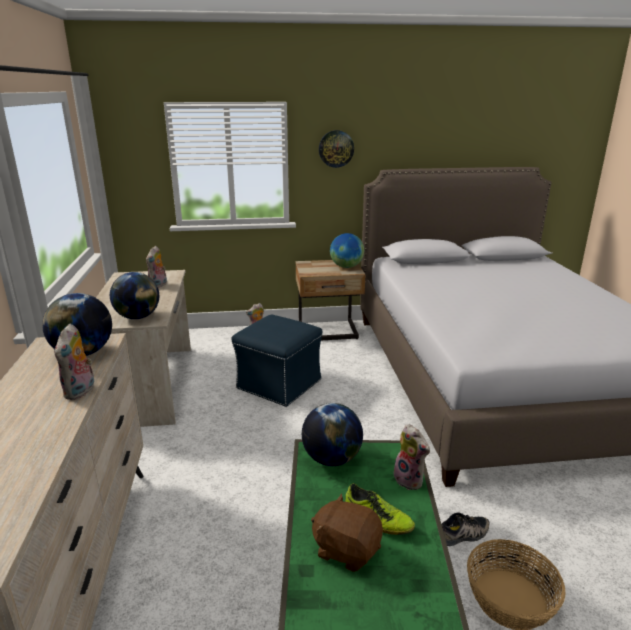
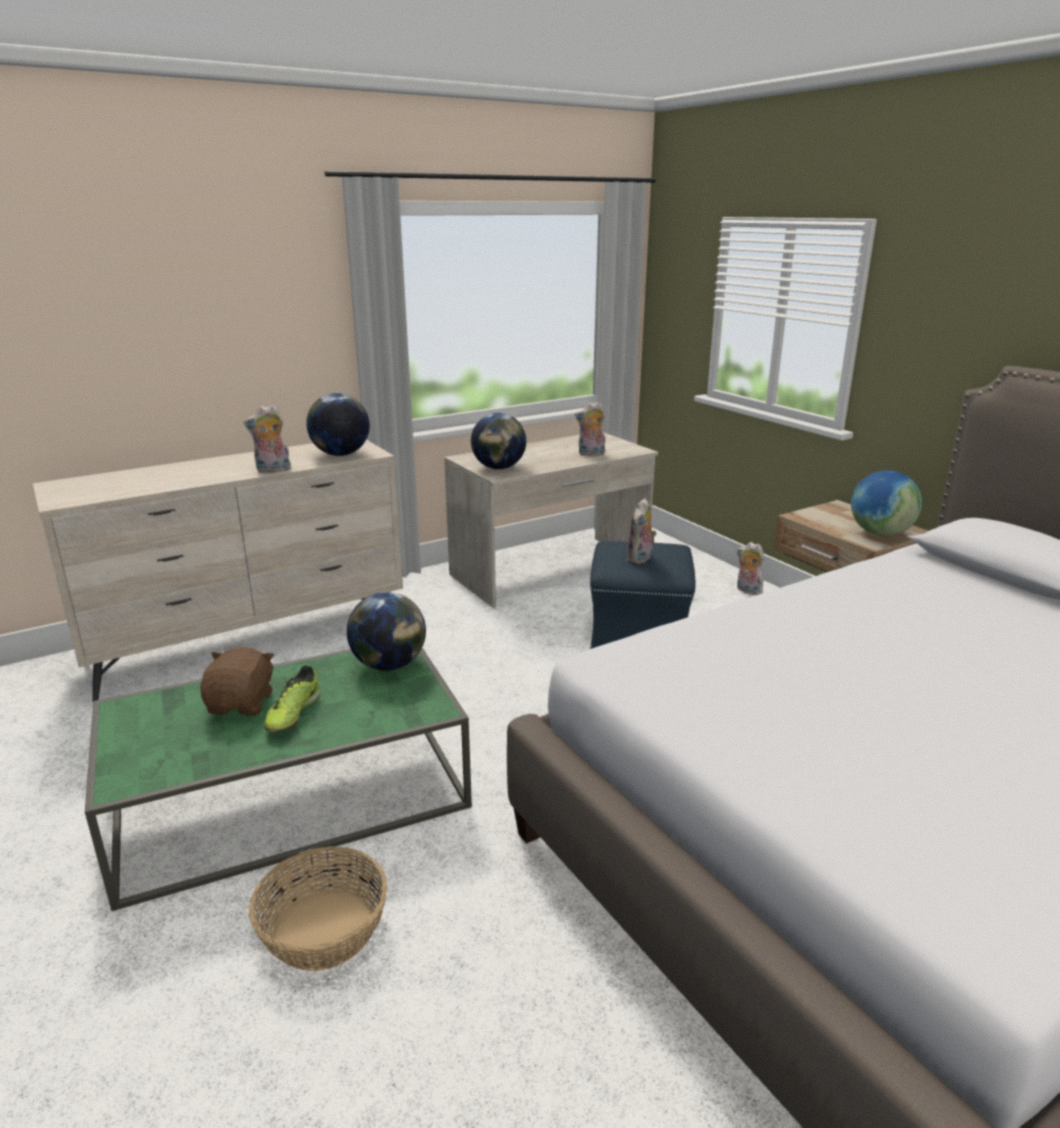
camera: 65 degrees right, 0 degrees up
(336, 149) = (940, 311): wall clock -> none
(410, 480) = (376, 723): plush toy -> plush toy (640, 559)
(462, 535) = (424, 867): shoe -> none

